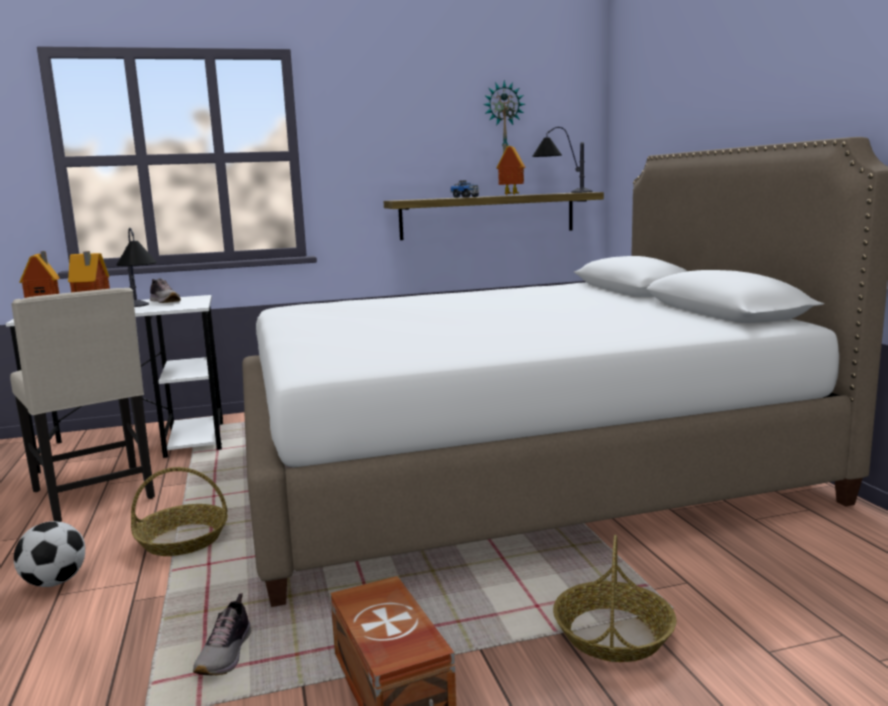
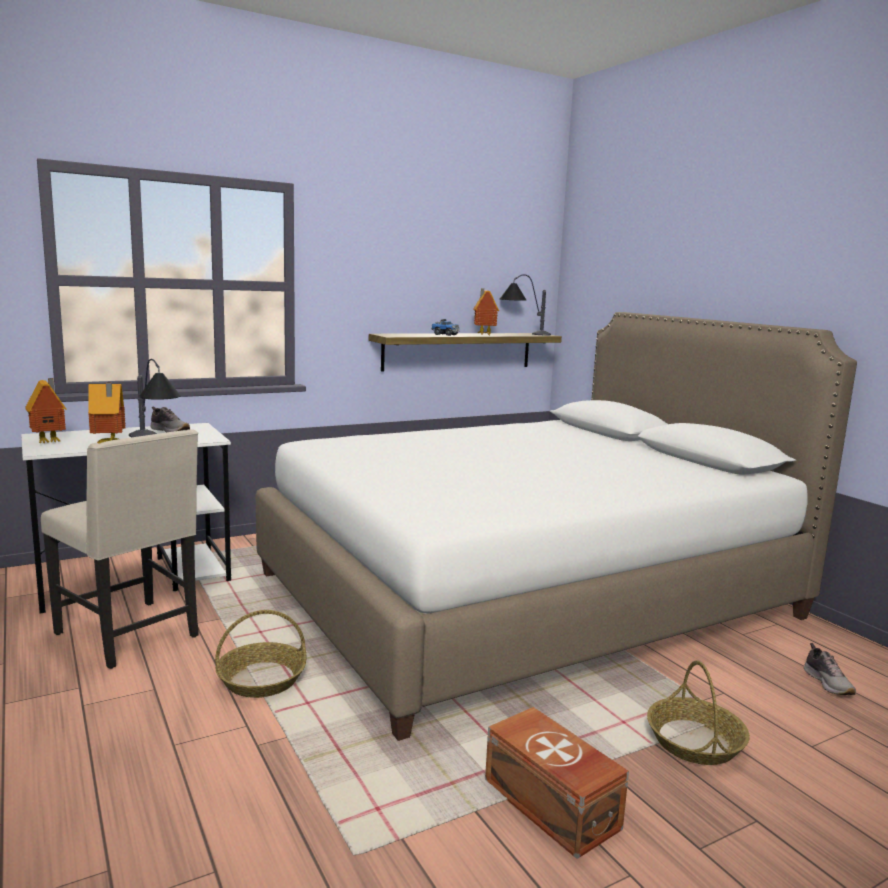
camera: 15 degrees left, 0 degrees up
(55, 582) = (160, 732): football -> none
(226, 654) = (387, 789): shoe -> shoe (828, 683)
(503, 123) = (476, 267): wall clock -> none

